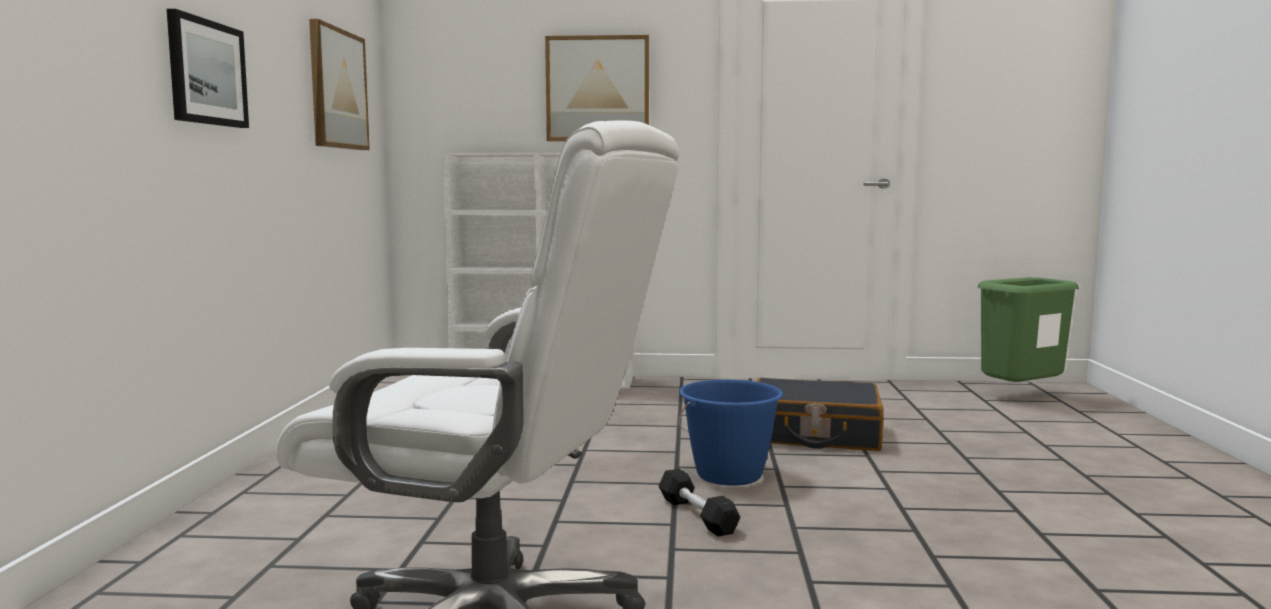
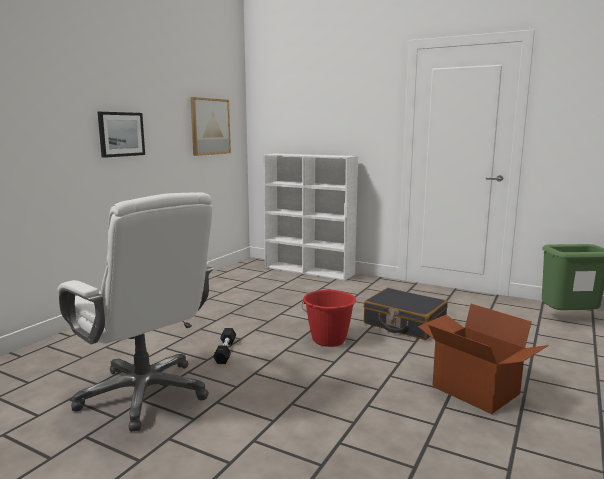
camera: 25 degrees right, 5 degrees up
(598, 89) = (342, 120): picture -> none
(697, 515) = (286, 358): black dumbbell -> black dumbbell (225, 352)
(729, 475) = (329, 340): blue bucket -> red bucket
(1046, 504) = (474, 391): none -> cardboard box

